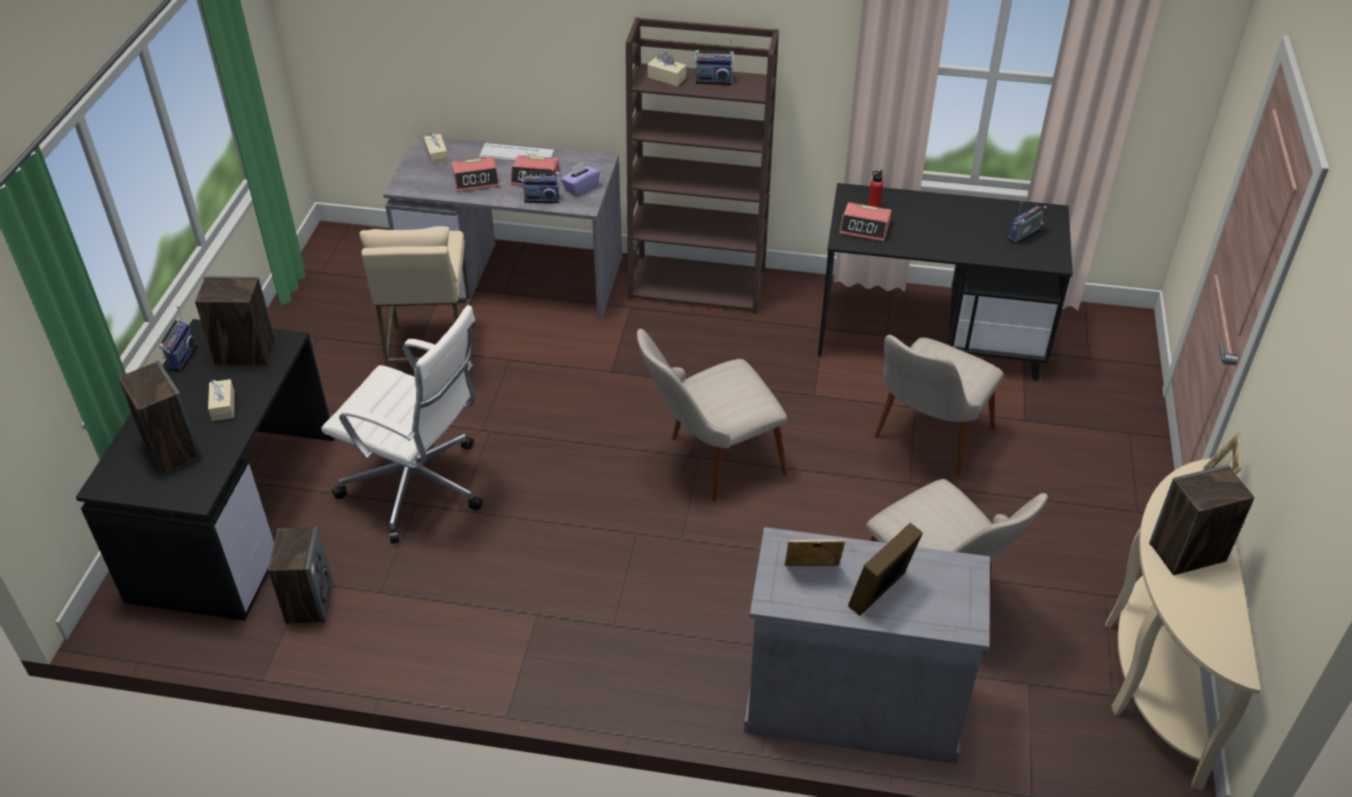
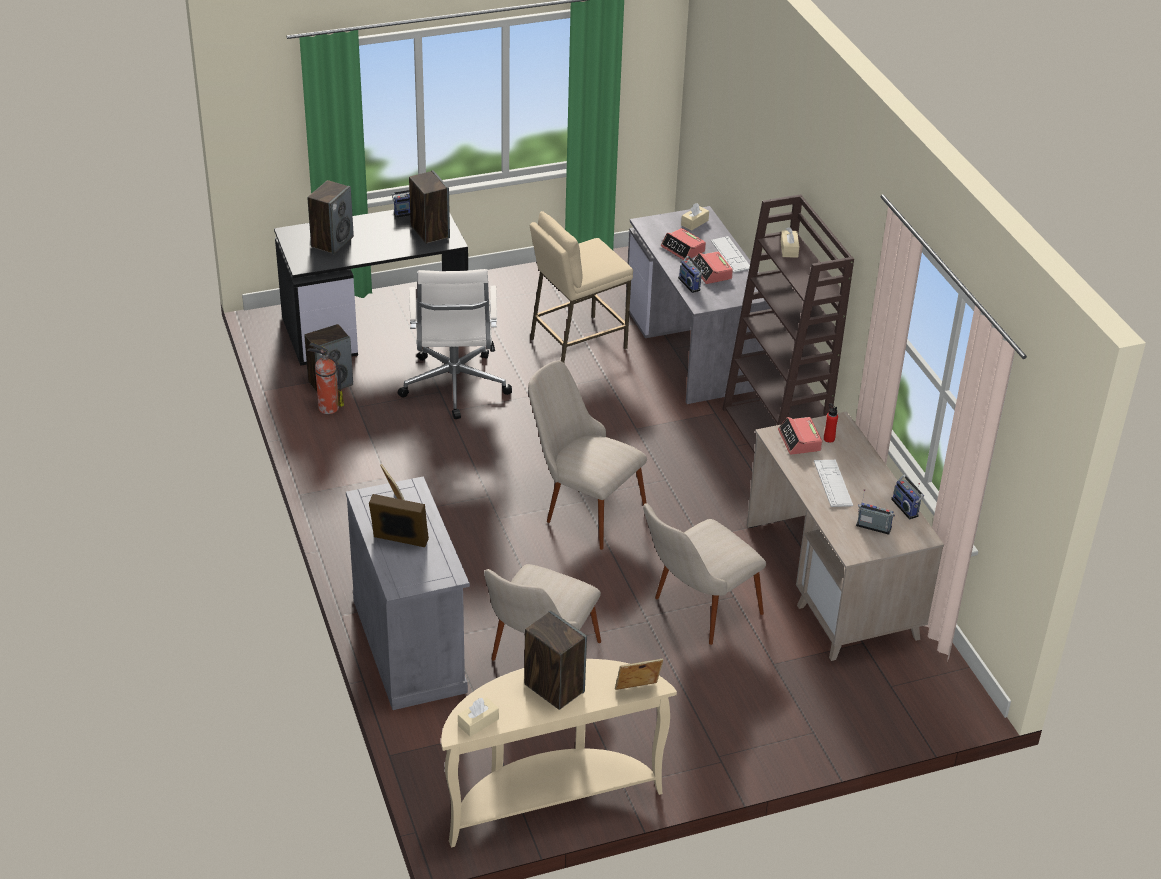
camera: 60 degrees right, 5 degrees down
(223, 406) = (379, 244): beige tissue box -> beige tissue box (478, 722)
(355, 623) = (327, 407): none -> fire extinguisher
(581, 188) = (720, 296): purple tissue box -> none
(713, 80) = (808, 270): radio -> radio (906, 507)
(924, 444) = (695, 613): beige chair -> beige chair turned 45 degrees counterclockwise
(932, 335) = (833, 583): black desk -> beige desk
(944, 233) = (833, 483): none -> keyboard

